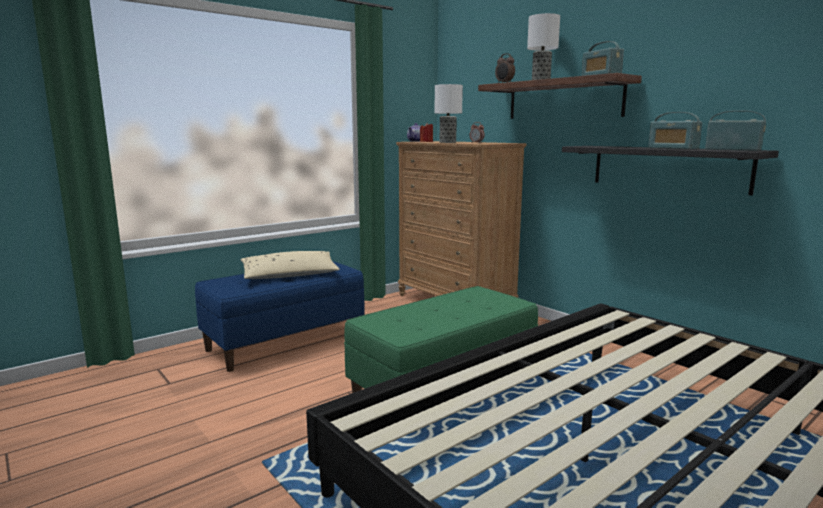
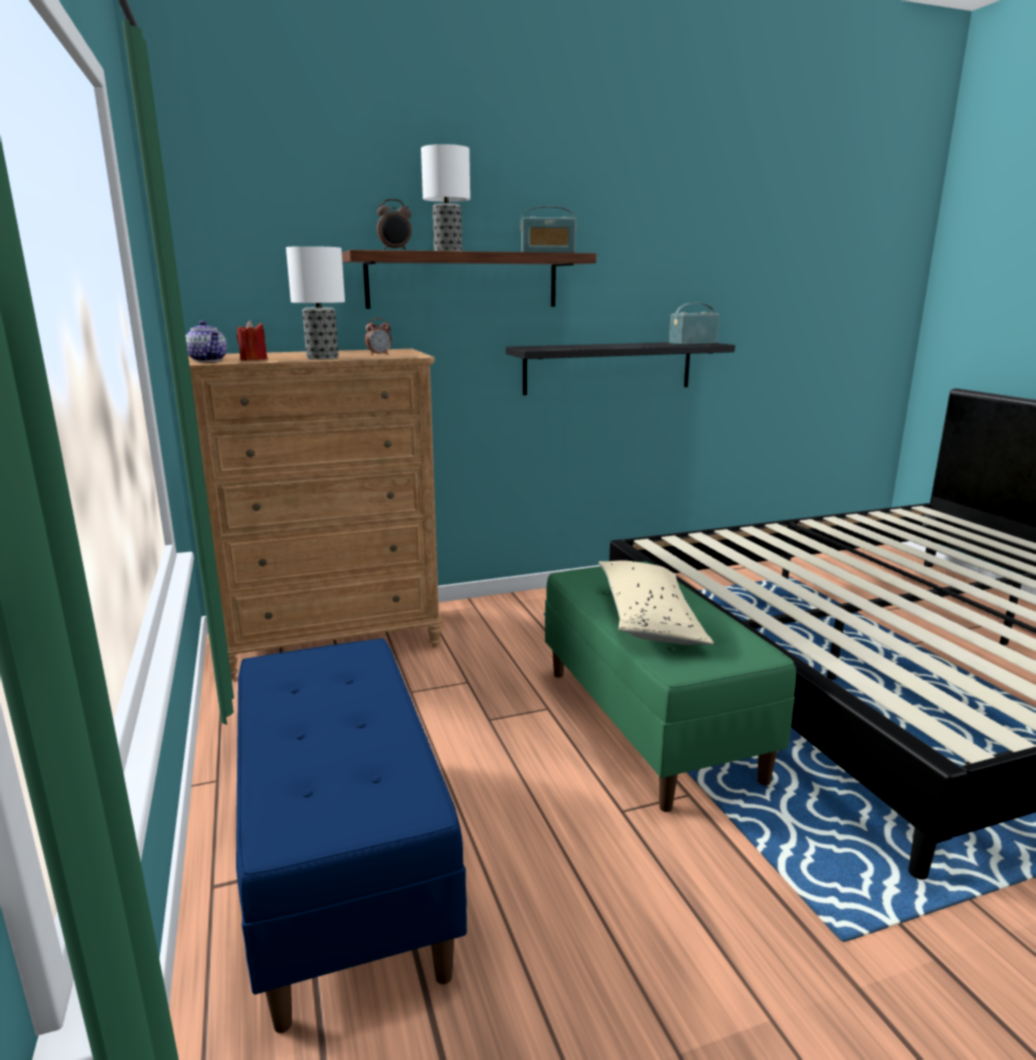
camera: 70 degrees left, 5 degrees up
(290, 275) = (331, 714): beige pillow -> beige pillow (649, 618)
(673, 148) = (641, 345): radio -> none

